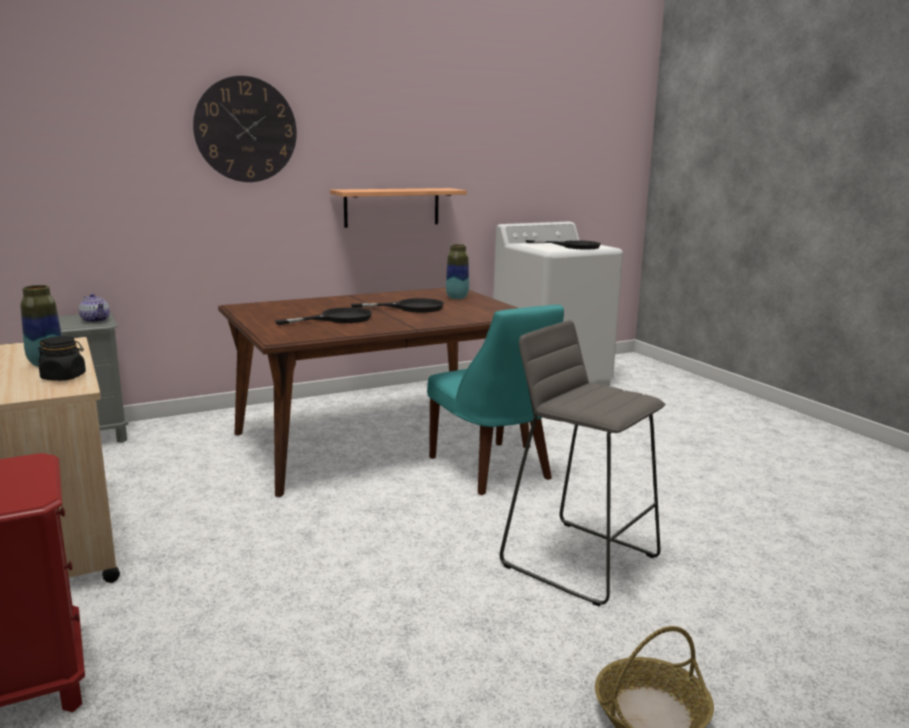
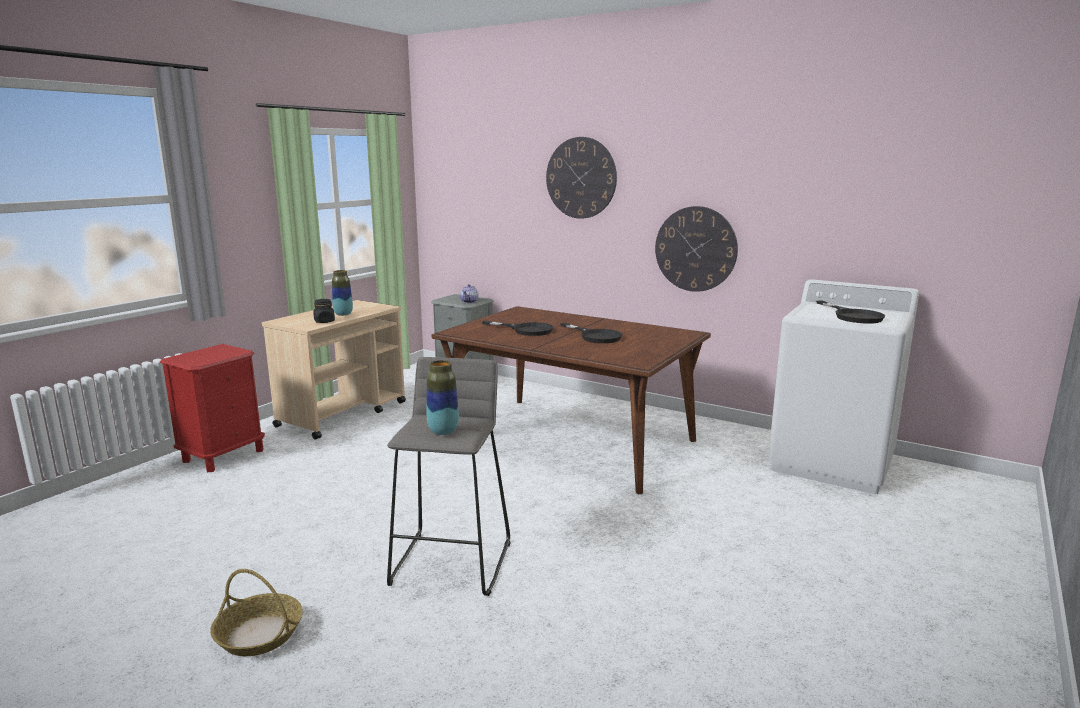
camera: 60 degrees right, 0 degrees up
(392, 207) = (695, 249): shelf -> wall clock
(457, 298) = (659, 339): vase -> vase (443, 431)
(492, 470) = (572, 491): turquoise chair -> none

